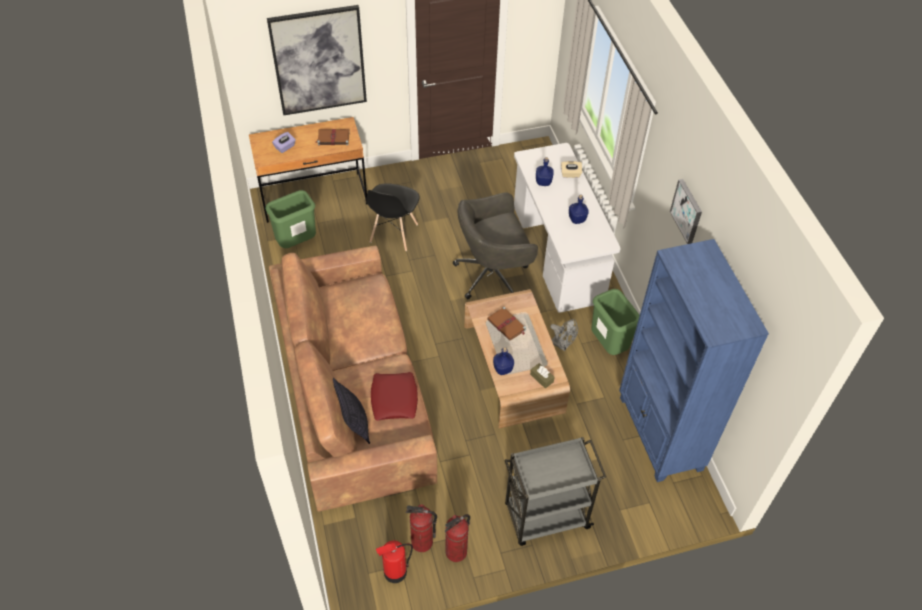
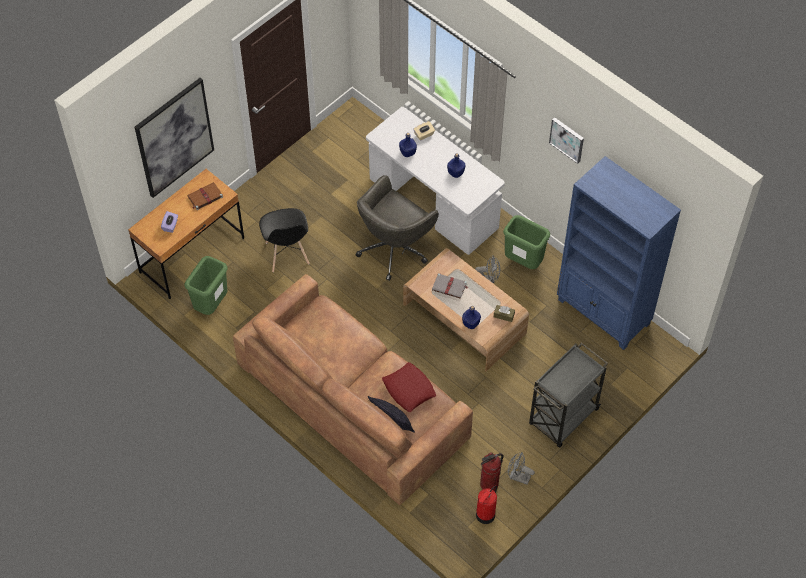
camera: 30 degrees left, 5 degrees up
(456, 552) = (518, 477): fire extinguisher -> grey fan
(507, 325) = (449, 287): brown book -> grey book

